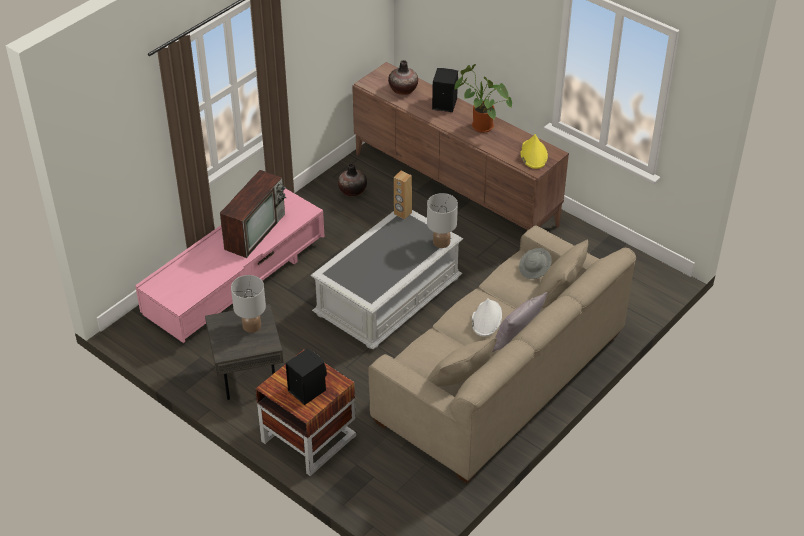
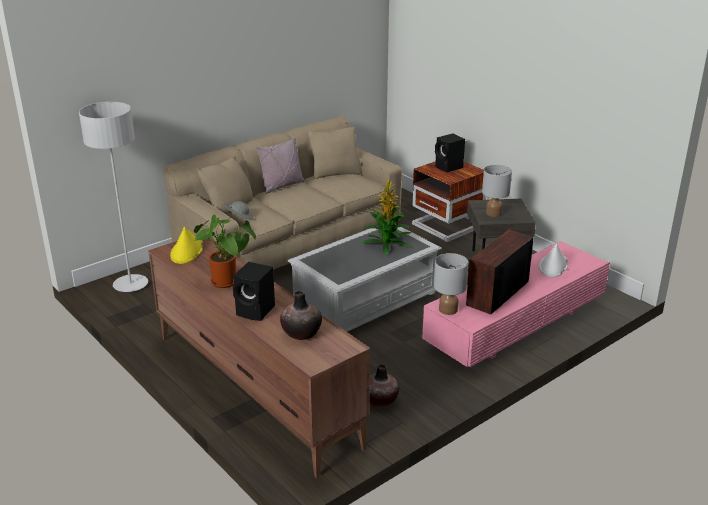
camera: 170 degrees left, 15 degrees down
(367, 270) = (387, 244): none -> potted plant
(402, 213) = (339, 282): brown speaker -> none
(441, 242) = (310, 257): grey table lamp -> grey table lamp (448, 310)
(486, 319) = (298, 195): white hat -> white hat (553, 266)
(636, 285) = (130, 285): none -> grey floor lamp

